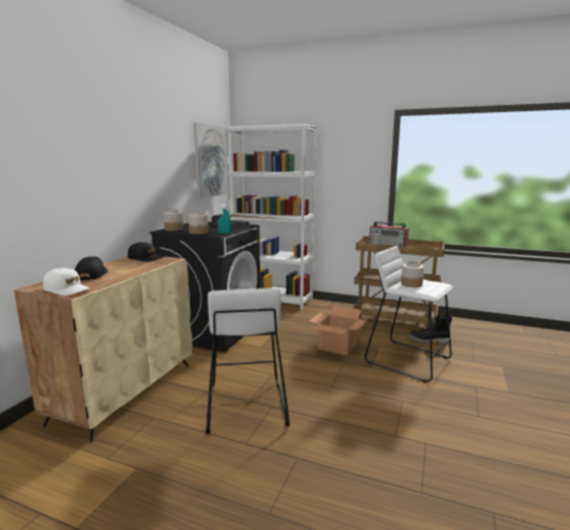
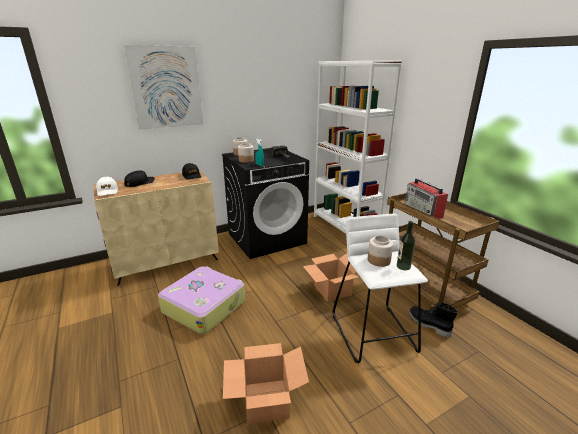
camera: 40 degrees right, 10 degrees up
(212, 161) = (308, 93): picture -> picture (166, 88)
(246, 407) = (204, 306): white stool -> suitcase
(417, 438) = (267, 402): none -> cardboard box
(431, 283) = (403, 266): none -> bottle

